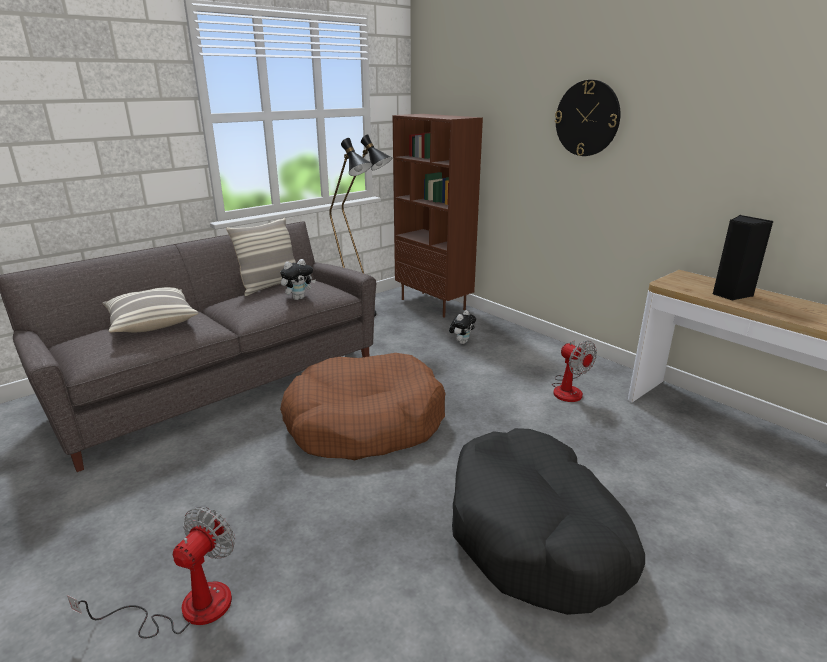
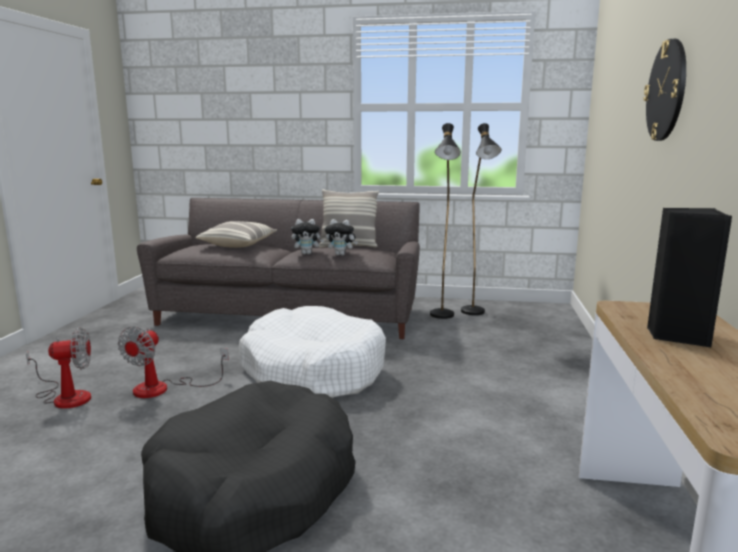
camera: 50 degrees right, 10 degrees down
(364, 423) = (313, 370): brown dog bed -> white dog bed
(434, 304) = (554, 324): brown bookcase -> none
(462, 342) = (511, 357): plush toy -> plush toy (307, 253)
(568, 389) = (532, 432): fan -> fan (163, 388)

